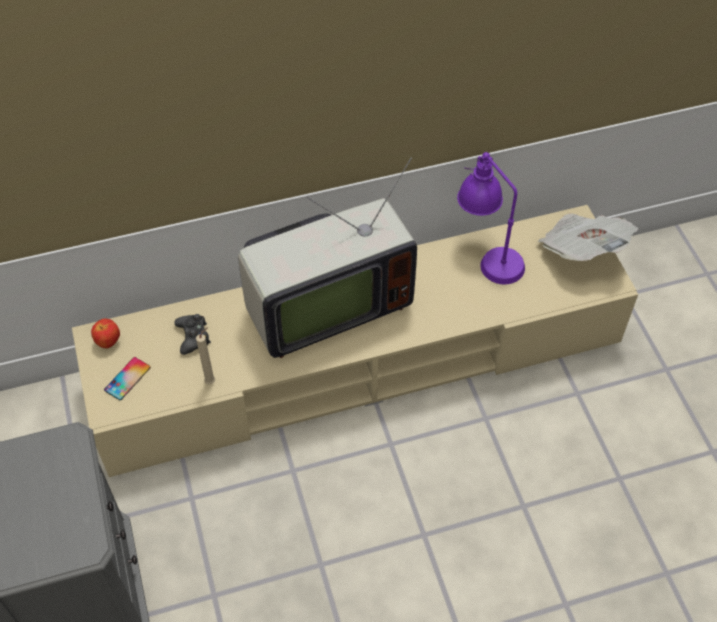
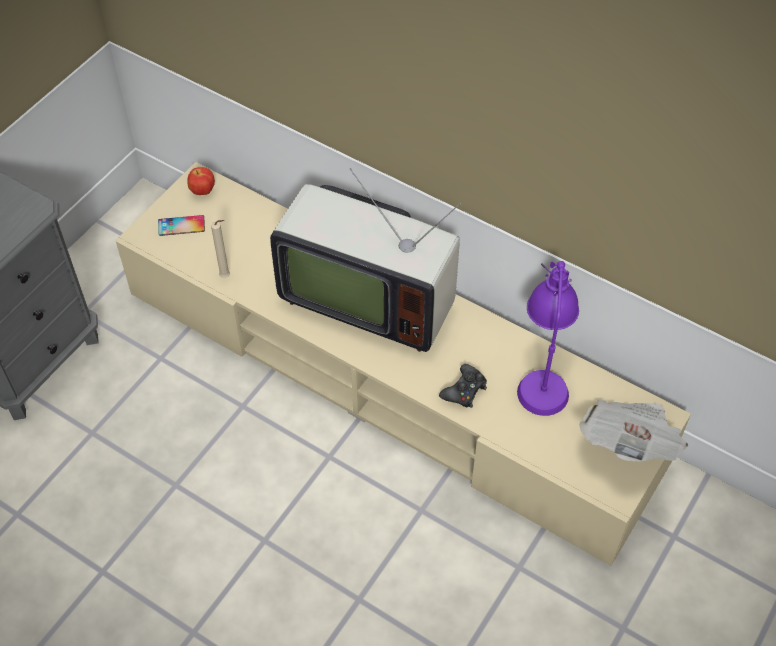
camera: 50 degrees right, 0 degrees up
(193, 336) = (256, 236): black game controller -> black game controller (464, 390)

